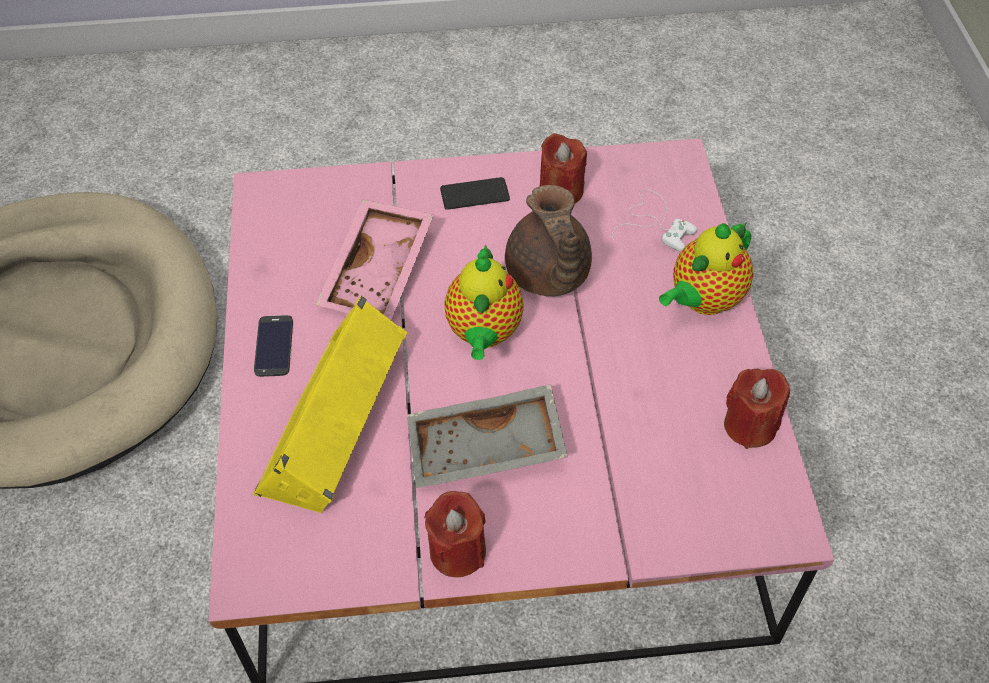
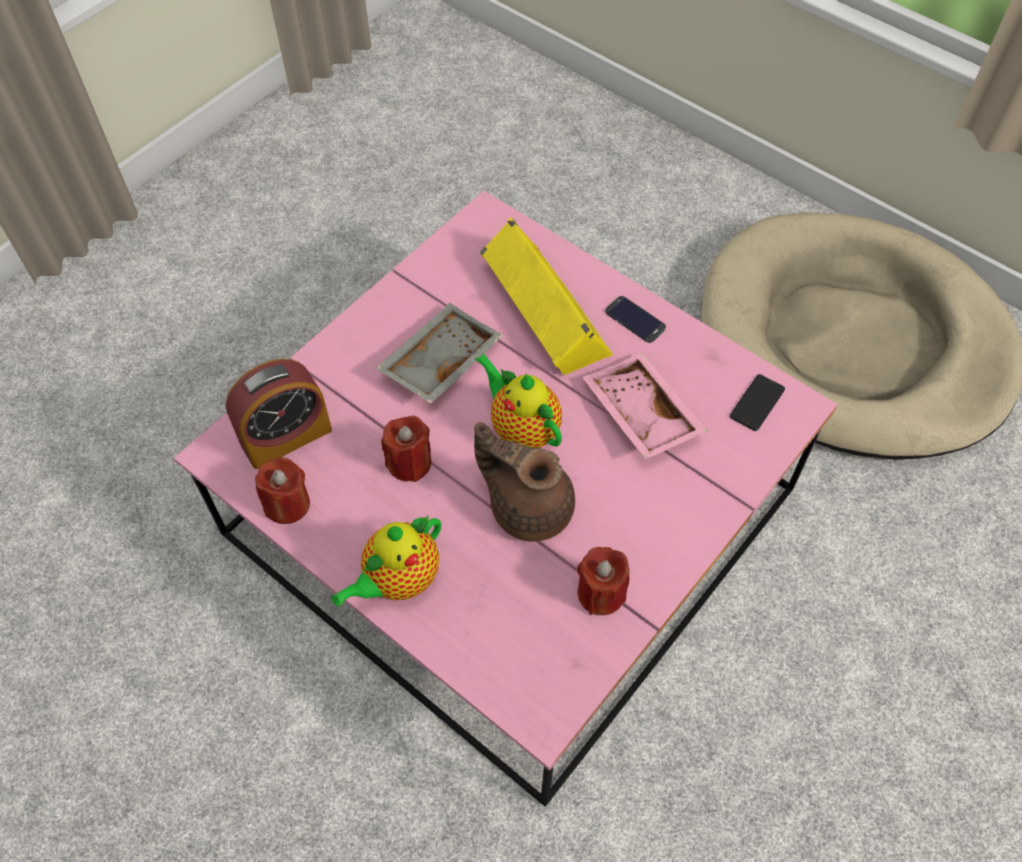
camera: 135 degrees right, 5 degrees up
(457, 551) = (397, 301): red candle -> red candle (409, 462)
(475, 194) = (658, 532): phone -> phone (757, 403)
(654, 222) = (499, 625): white game controller -> none
(702, 491) = (286, 436): none -> alarm clock
(703, 300) = (398, 580): teapot -> teapot turned 135 degrees counterclockwise

